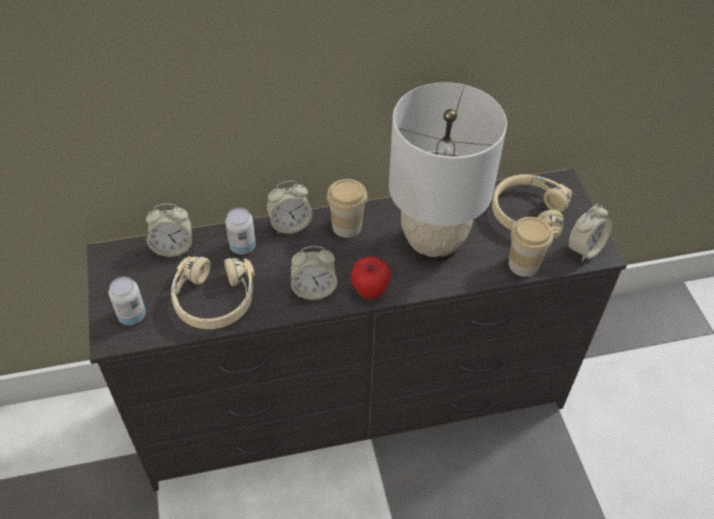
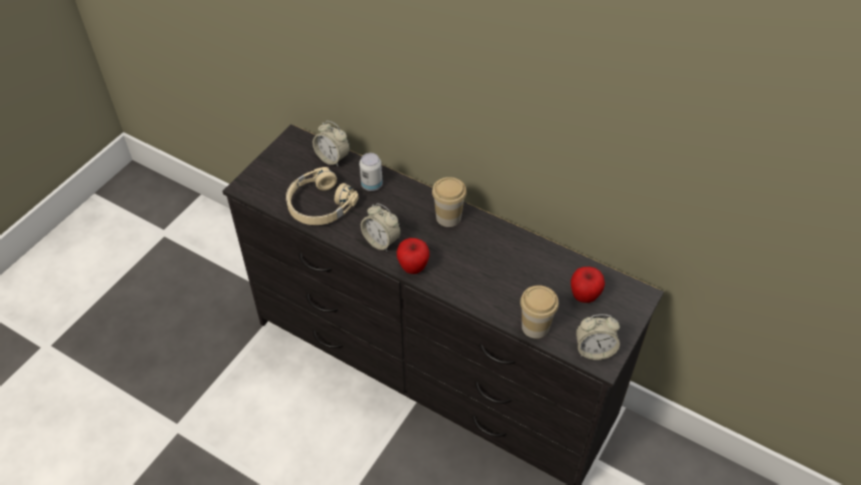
camera: 45 degrees right, 0 degrees up
(132, 315) = (268, 182): can -> none
(290, 225) = (415, 191): alarm clock -> none
(433, 243) = (492, 268): white table lamp -> none
(527, 213) = (584, 296): beige headphones -> apple

